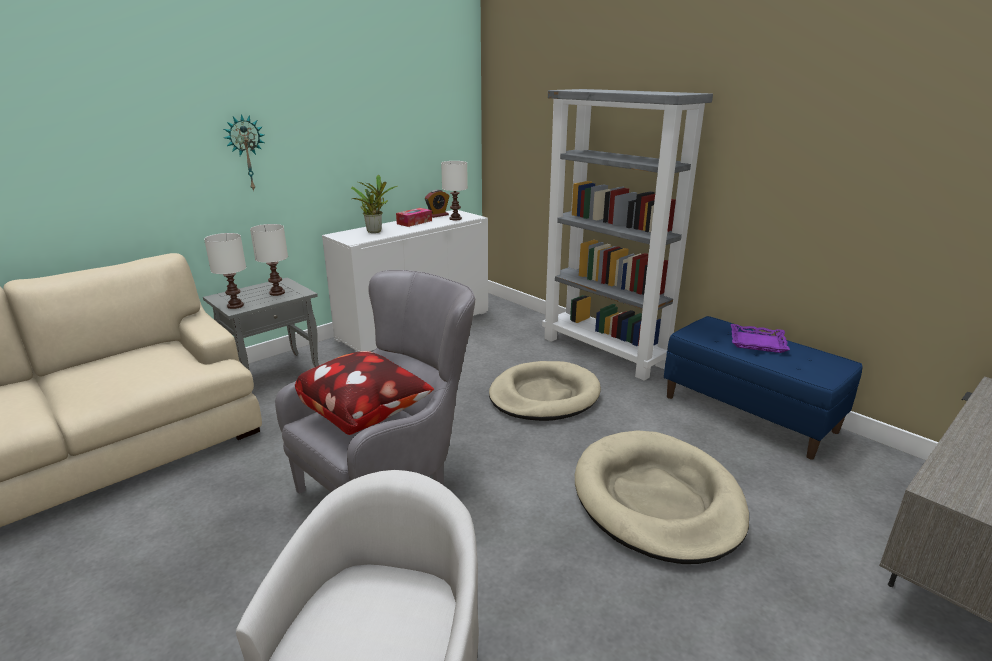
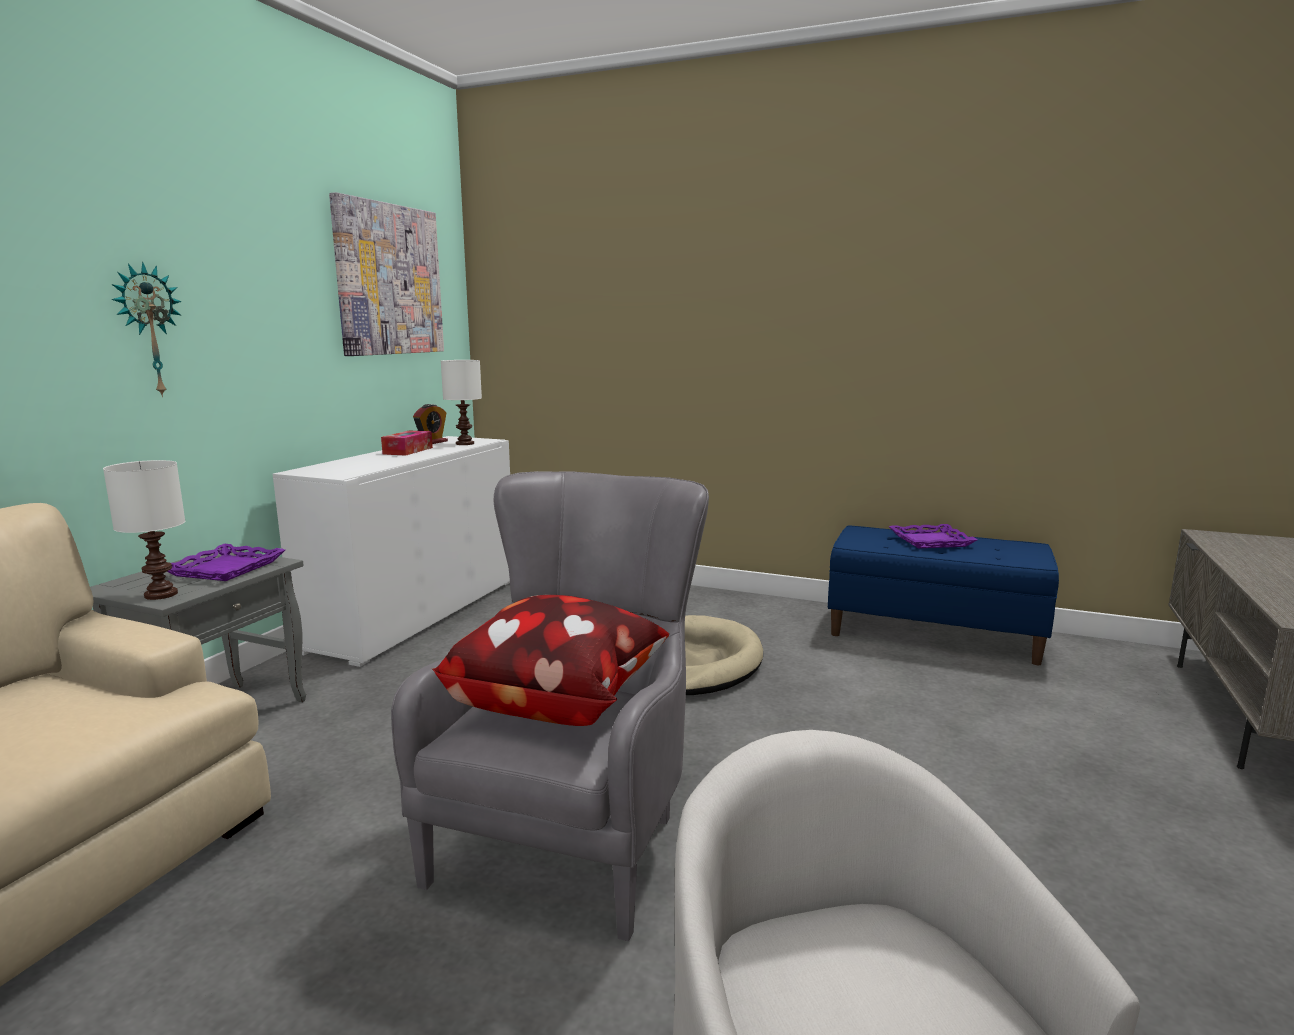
camera: 25 degrees left, 10 degrees down
(277, 293) = (226, 569): white table lamp -> purple tray
(375, 231) = (360, 463): potted plant -> none
(414, 105) = (388, 280): none -> picture
(605, 352) = (712, 601): grey bookcase -> none
(657, 499) = (939, 748): beige dog bed -> none

